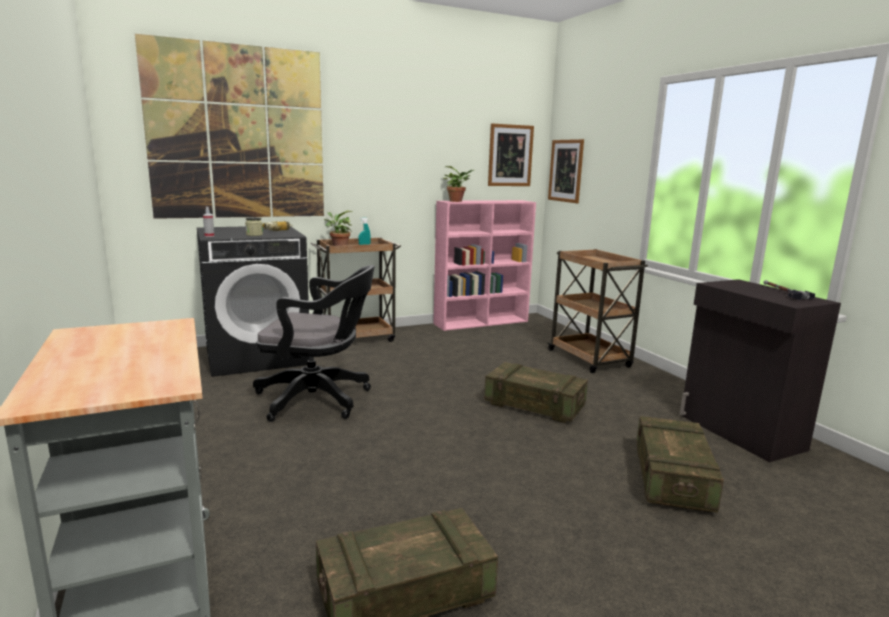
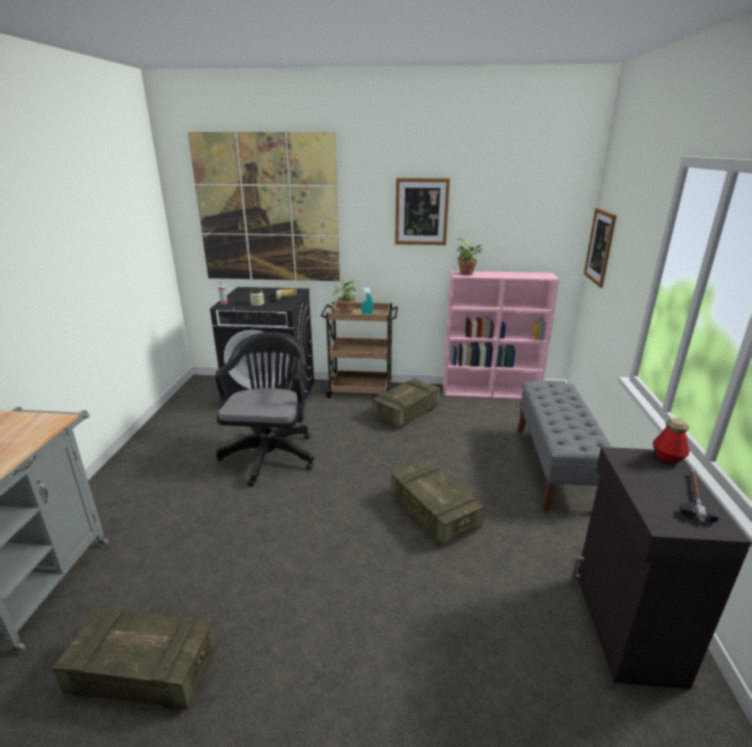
camera: 30 degrees right, 10 degrees up
(319, 399) = (271, 453): black office chair -> black office chair turned 120 degrees counterclockwise
(510, 155) = (541, 225): picture -> picture (421, 212)
(590, 359) = (555, 467): brown cart -> grey bench
(671, 479) = (472, 656): crate -> crate (406, 412)
(740, 282) = (667, 458): none -> bottle

